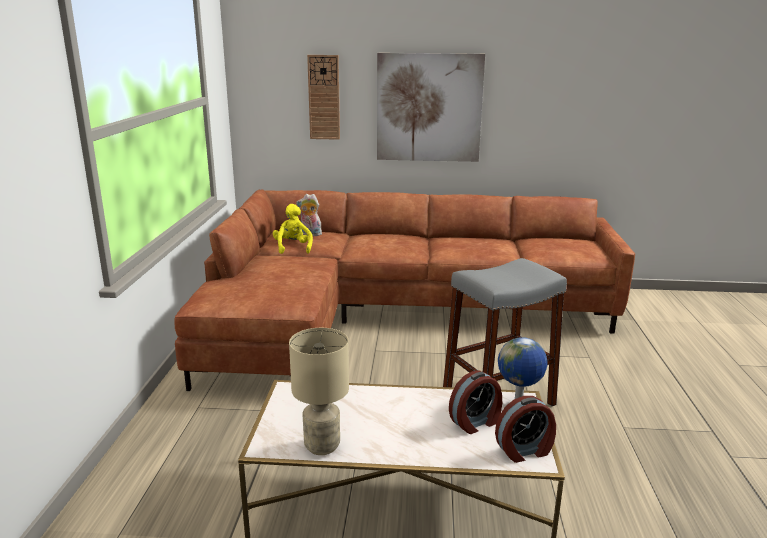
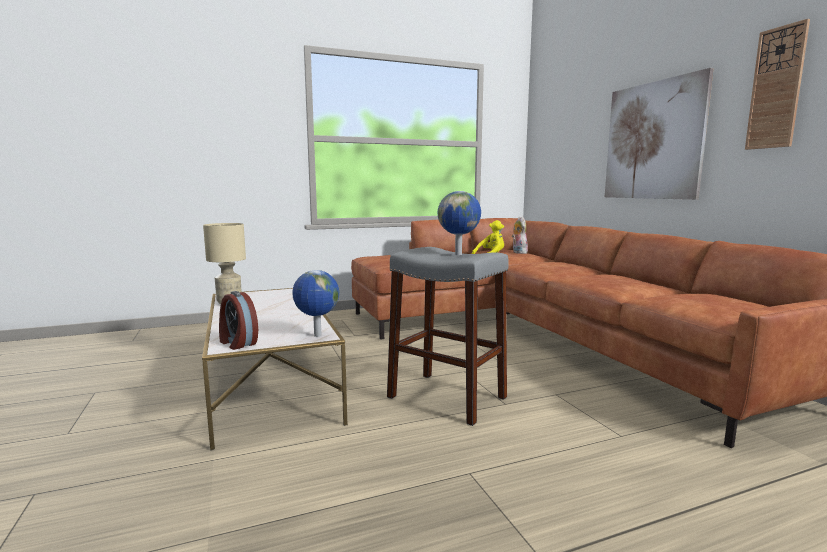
camera: 65 degrees right, 10 degrees down
(324, 97) = (576, 141): wall clock -> wall clock (776, 88)
(476, 422) = (275, 327): alarm clock -> none
(518, 272) = (459, 254): none -> globe

